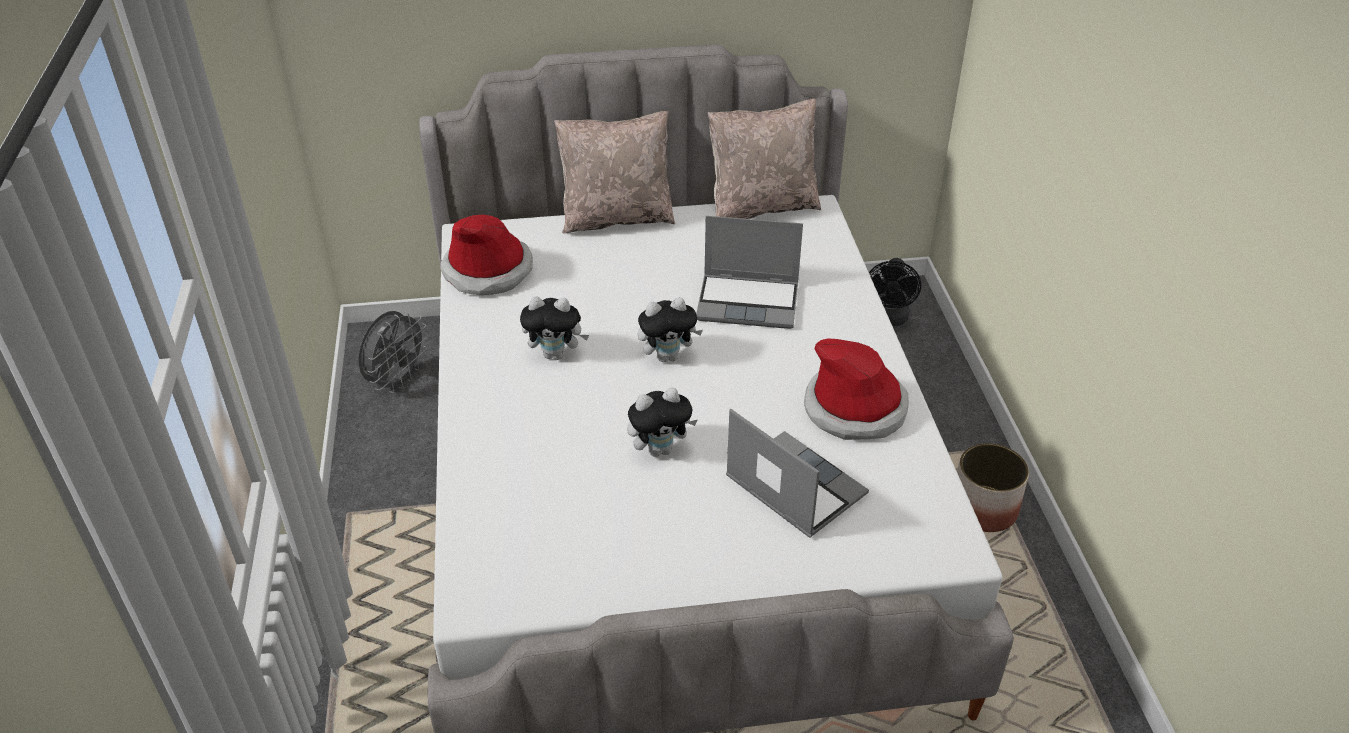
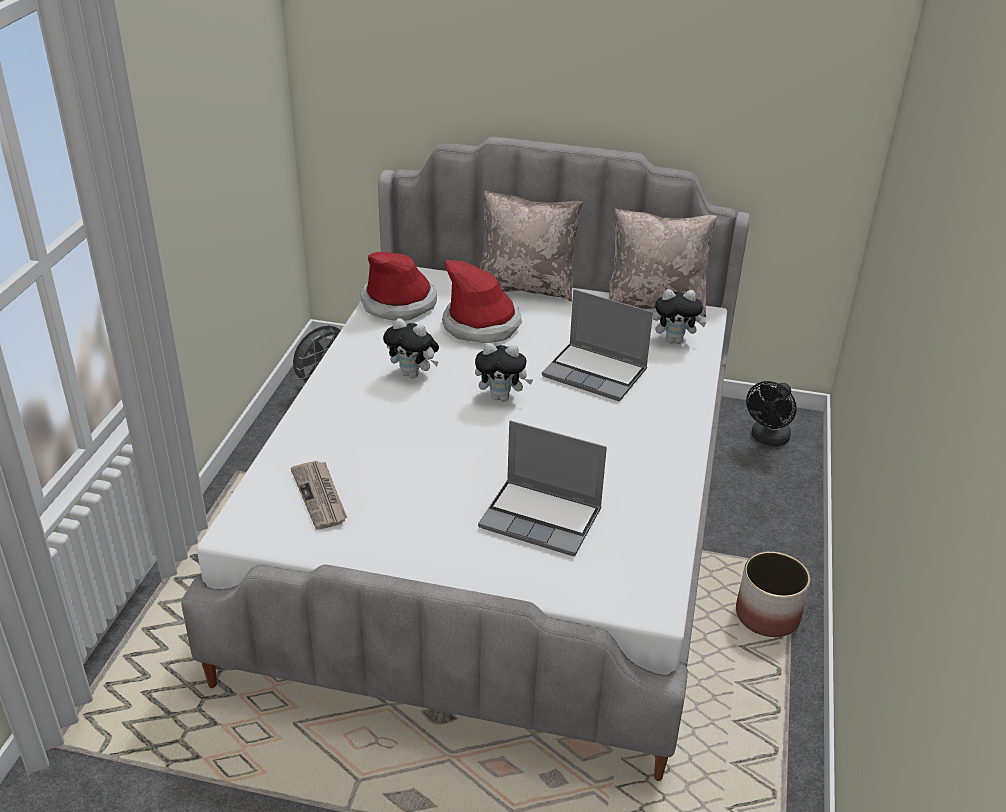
camera: 20 degrees right, 5 degrees down
(541, 533) = (320, 496): none -> newspaper
(660, 449) = (451, 462): plush toy -> plush toy (675, 340)
(793, 486) = (542, 518): laptop -> laptop turned 135 degrees clockwise
(855, 408) = (635, 474): hat -> hat (481, 324)

